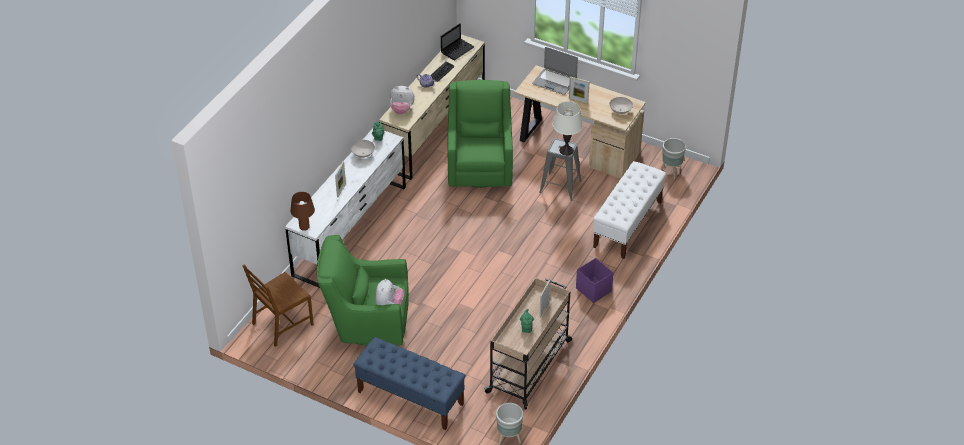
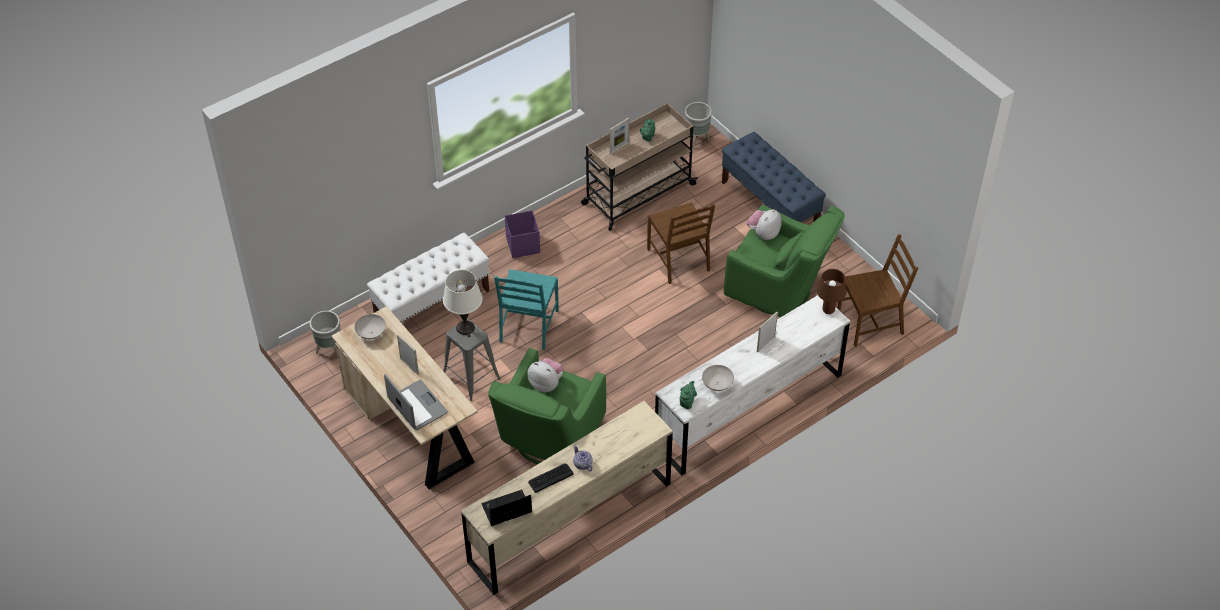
camera: 155 degrees left, 5 degrees up
(402, 109) = (635, 434): plush toy -> plush toy (546, 384)
(461, 321) = (679, 260): none -> brown chair
(545, 232) = (528, 326): none -> turquoise chair

